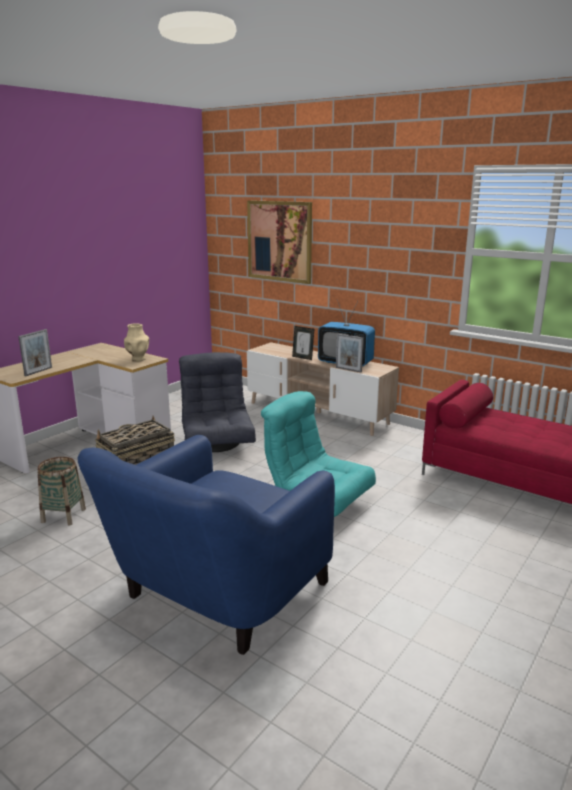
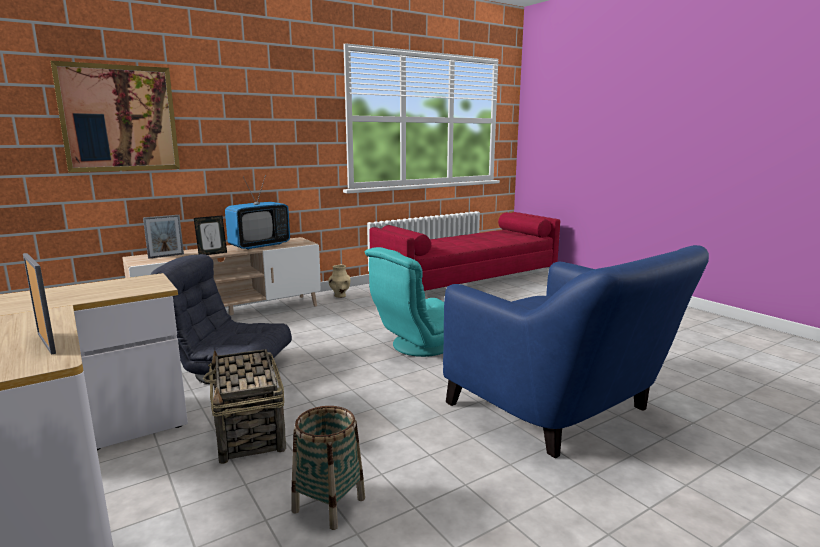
camera: 70 degrees left, 5 degrees down
(138, 359) = (131, 284): beige vase -> beige vase (340, 296)
(348, 369) = (281, 247): picture frame -> picture frame (166, 256)

